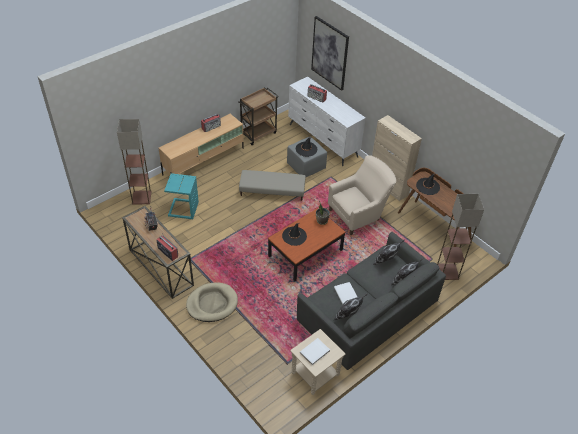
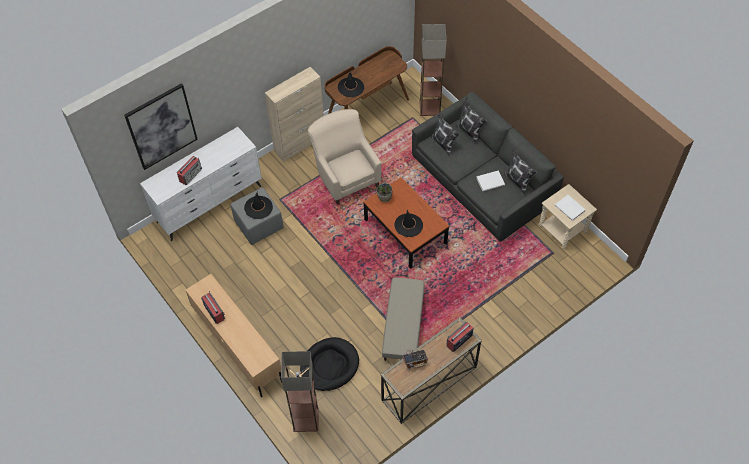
camera: 85 degrees left, 10 degrees up
(183, 209) = (329, 365): turquoise side table -> black dog bed
(212, 304) = (481, 324): beige dog bed -> none
(258, 133) = (186, 278): brown cart -> none
(272, 190) = (300, 263): beige ottoman -> beige ottoman (403, 325)

